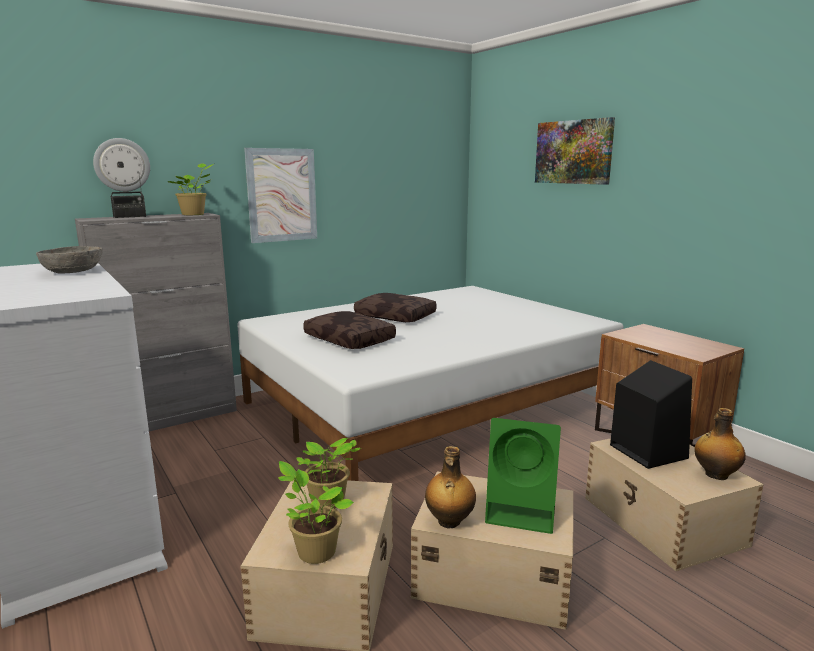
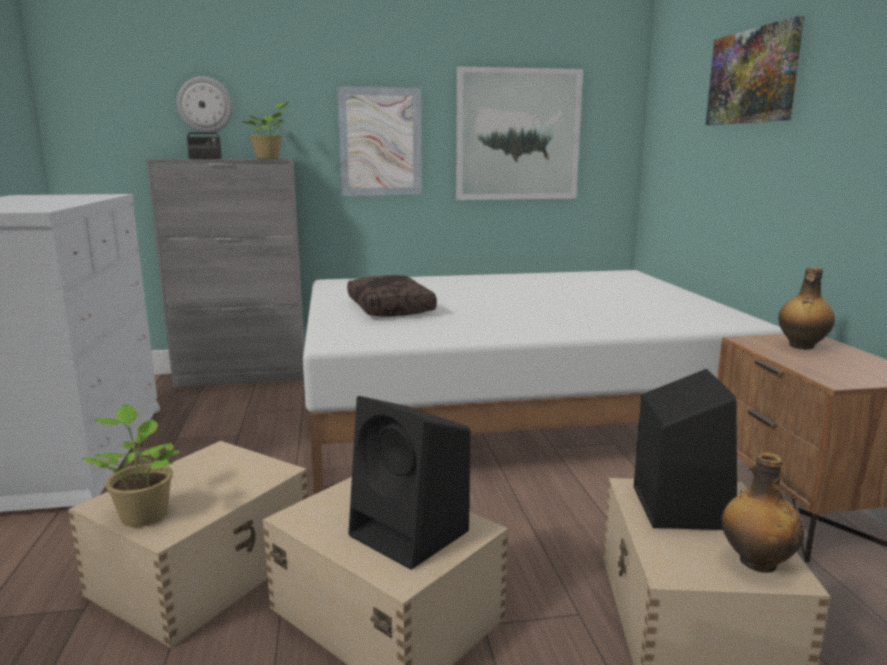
camera: 25 degrees right, 0 degrees up
(73, 272) = (78, 199): grey bowl -> none
(328, 503) = (217, 472): potted plant -> none
(386, 186) = (517, 135): none -> picture
(396, 316) = (482, 291): brown pillow -> none
(449, 522) = (310, 523): bottle -> bottle (801, 346)
(523, 510) = (412, 534): green speaker -> black speaker

